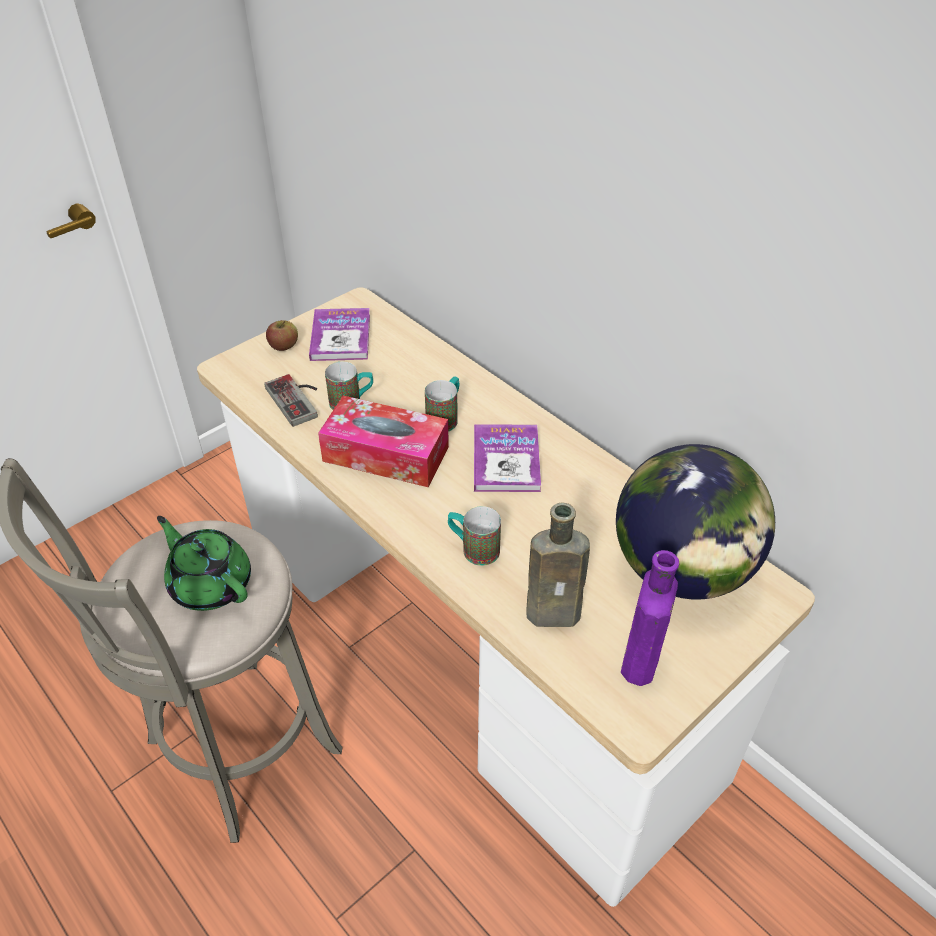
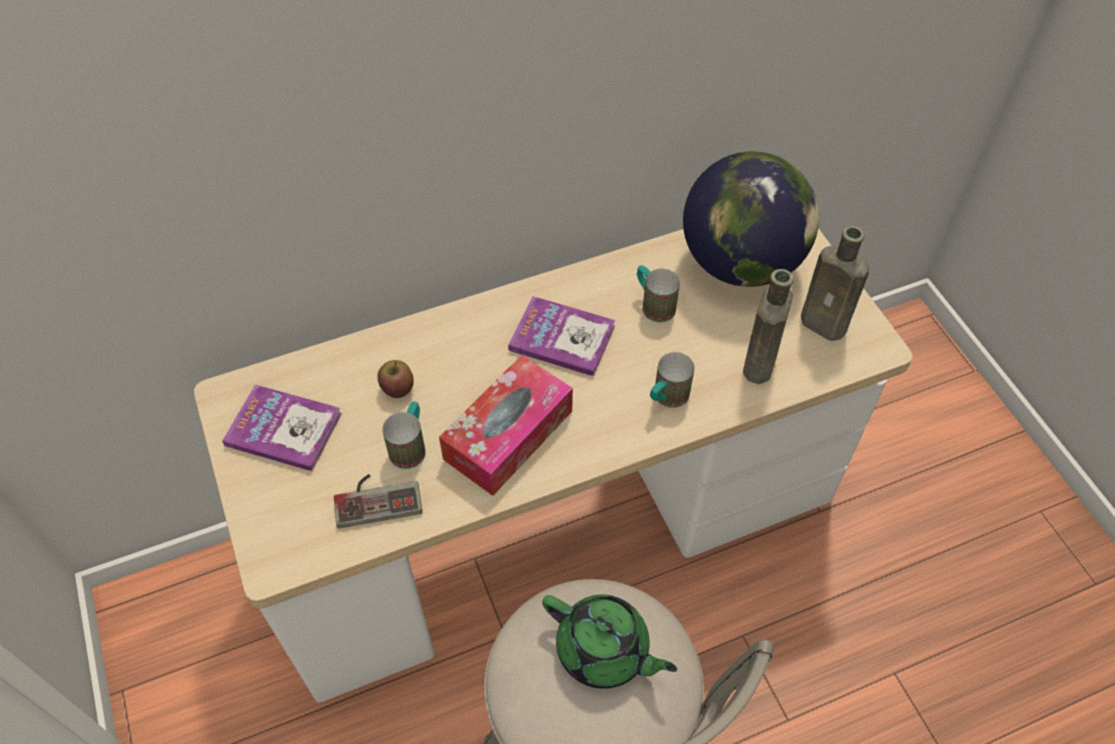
camera: 70 degrees left, 10 degrees up
(210, 583) = (604, 651): green teapot -> green teapot turned 120 degrees counterclockwise
(283, 345) = (266, 492): apple -> apple (397, 388)
(445, 417) = (477, 368): mug -> mug (653, 304)
(640, 665) = (826, 326): purple bottle -> brown bottle

